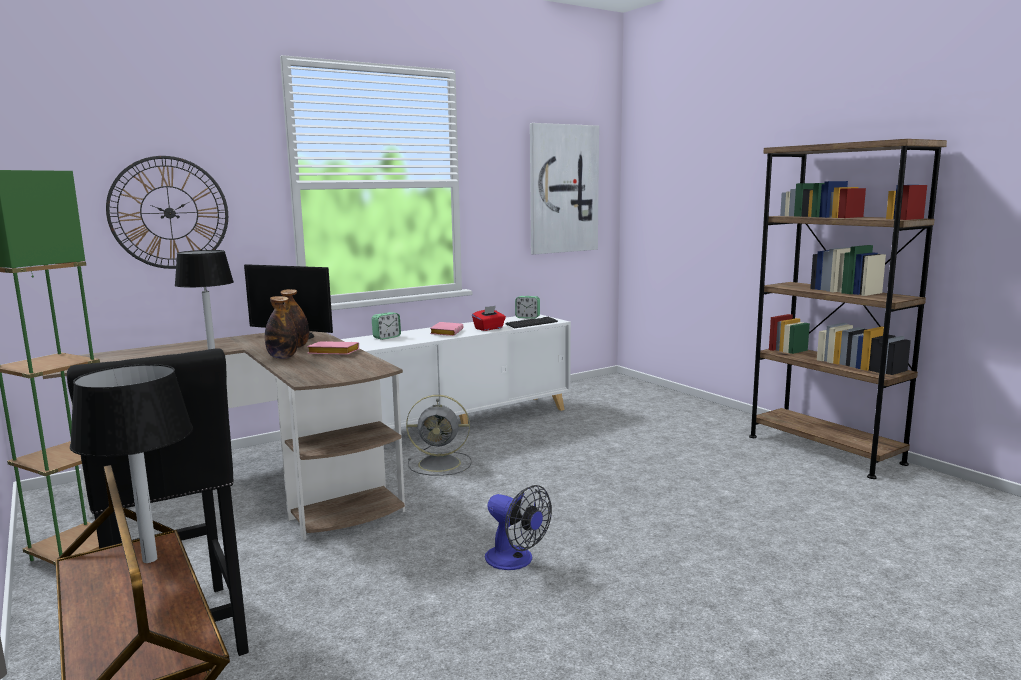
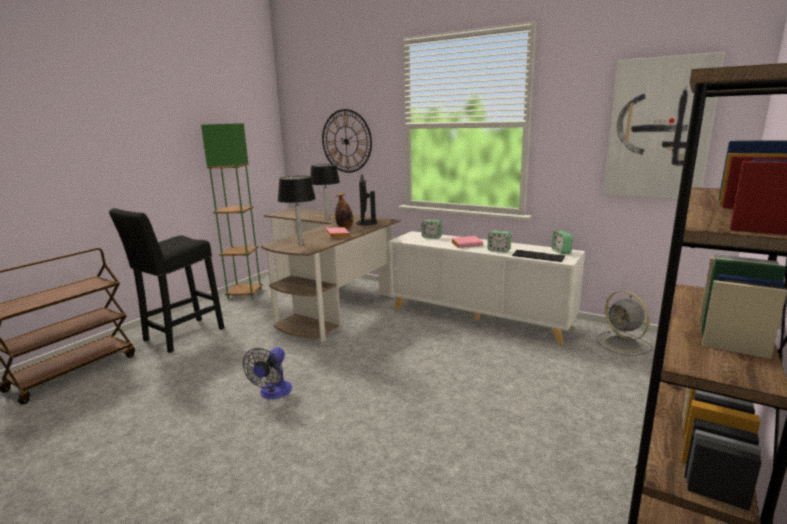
camera: 65 degrees right, 5 degrees up
(150, 559) = (90, 287): black table lamp -> black table lamp (300, 244)
(282, 357) = (319, 231): bottle -> none
(441, 463) = (399, 332): grey fan -> grey fan (624, 344)
(489, 328) = (498, 250): red tissue box -> alarm clock

